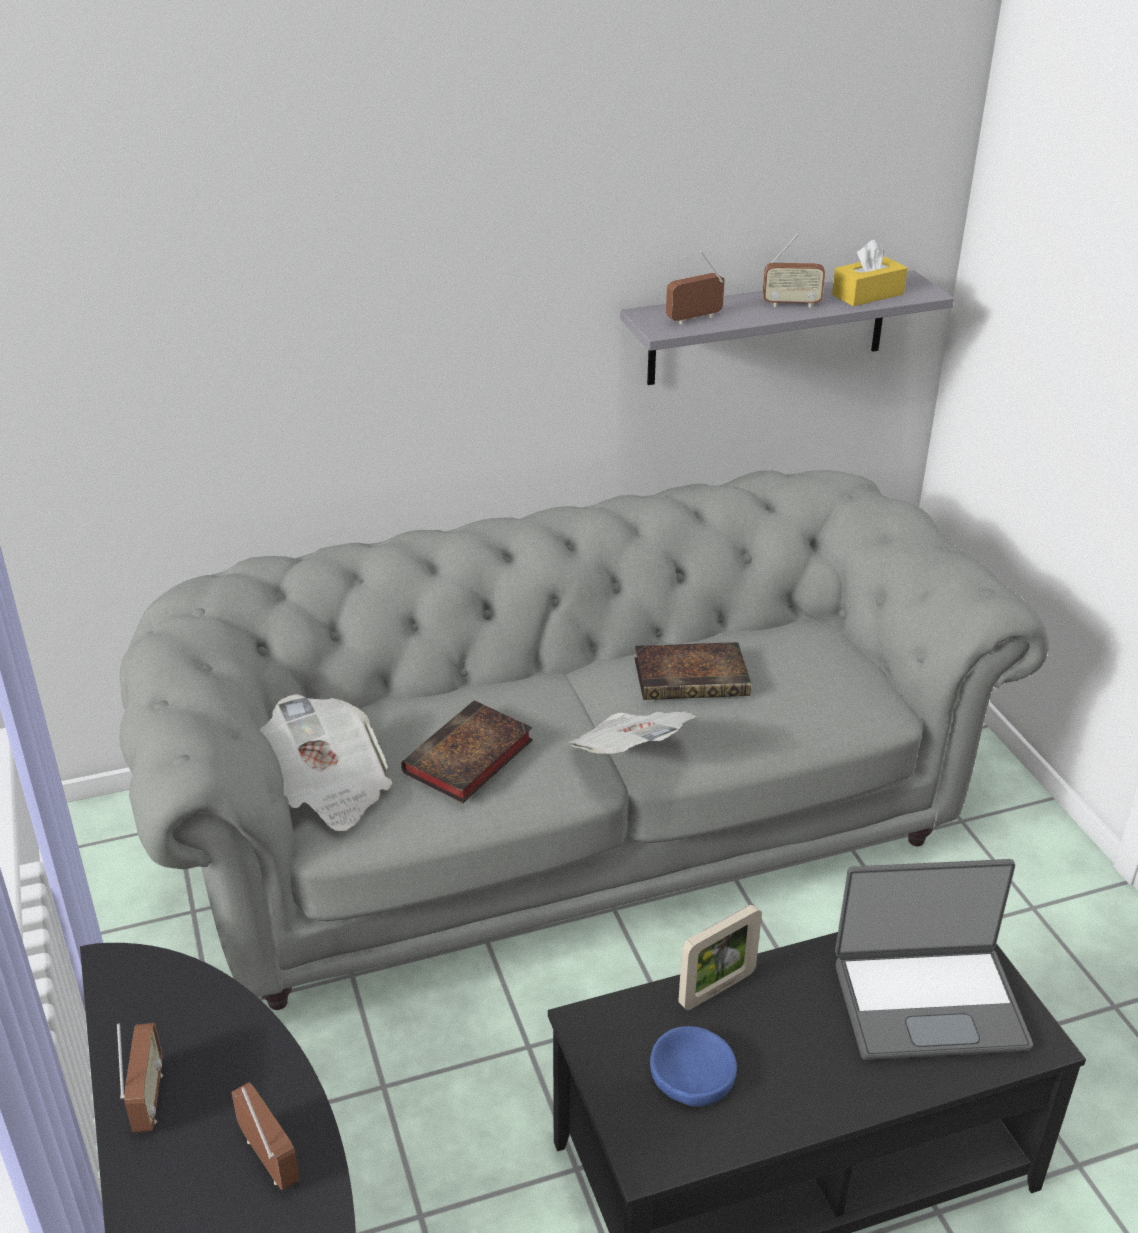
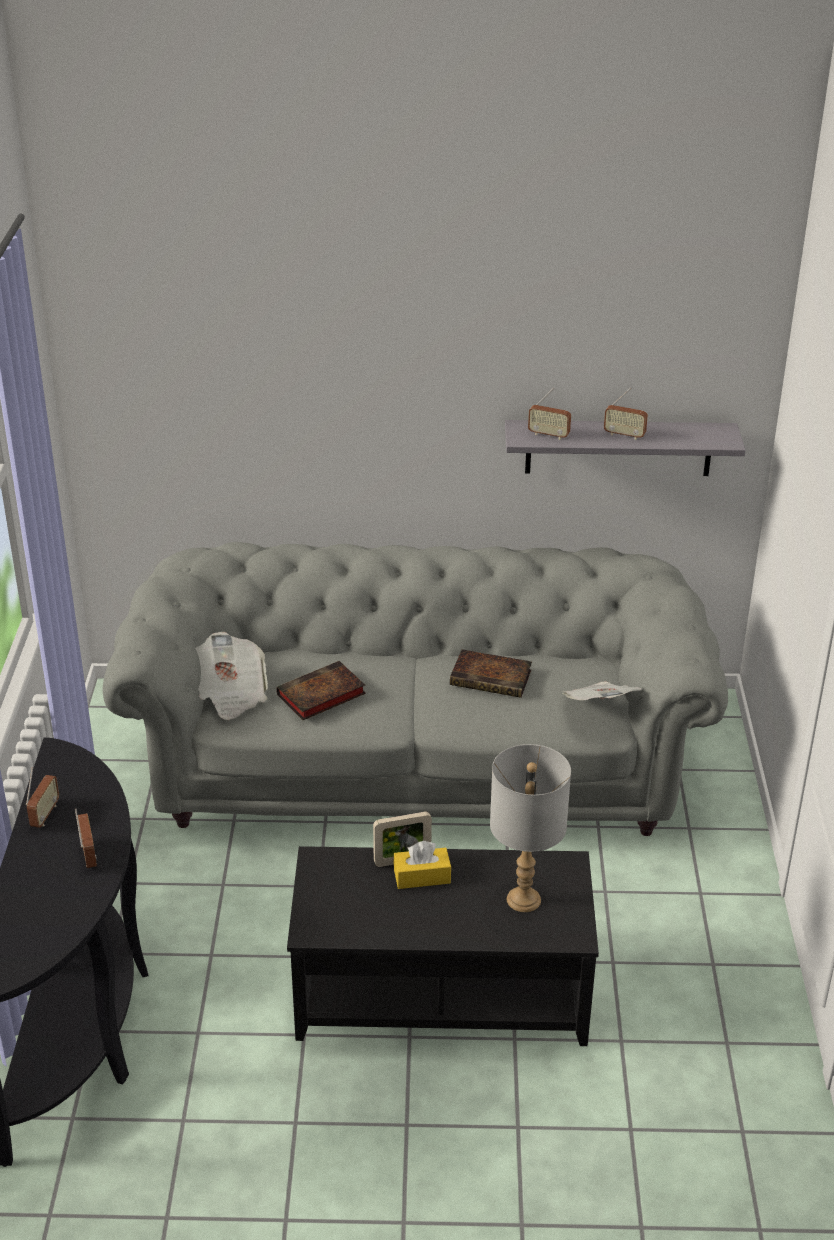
camera: 20 degrees right, 0 degrees up
(629, 755) = (421, 716): newspaper -> newspaper (600, 708)
(692, 1075) = (359, 899): blue bowl -> none
(694, 319) = (548, 435): radio -> radio turned 150 degrees counterclockwise
(867, 294) = (684, 437): yellow tissue box -> yellow tissue box (422, 876)
(928, 1002) = (524, 899): laptop -> grey table lamp

